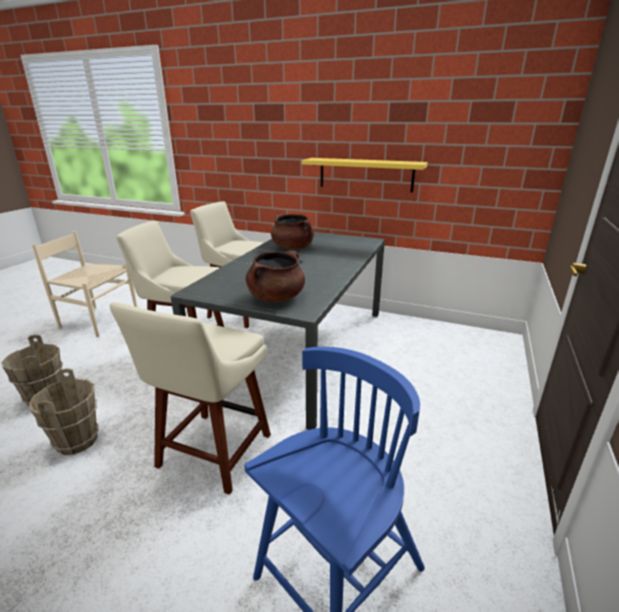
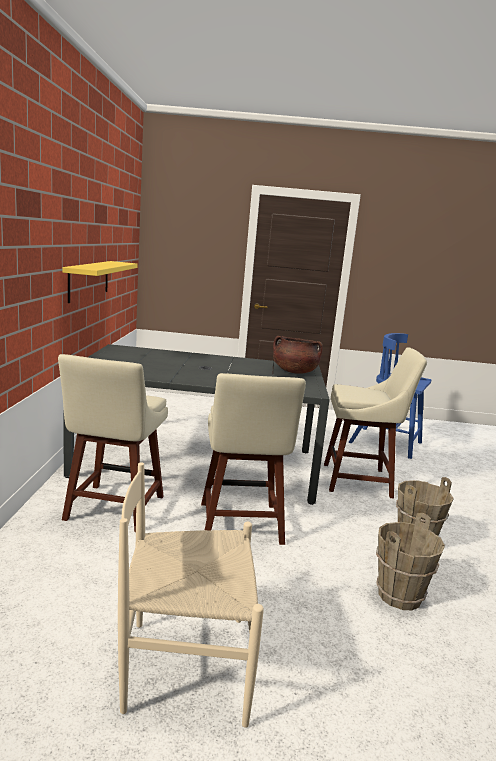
camera: 110 degrees left, 10 degrees down
(97, 320) = (185, 666): beige chair -> beige chair turned 90 degrees clockwise
(293, 248) = (158, 369): brown cooking pot -> none

